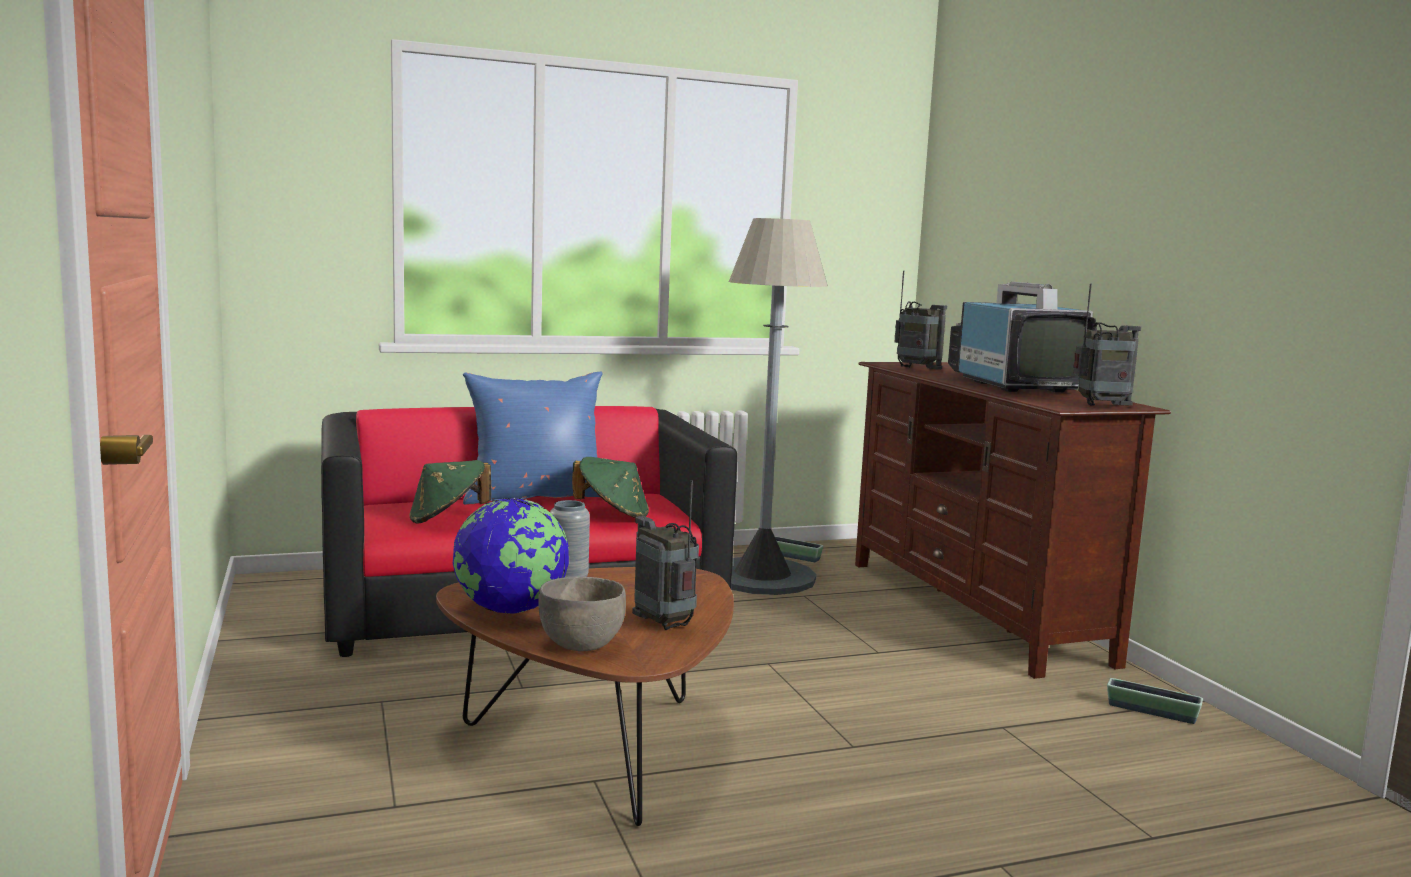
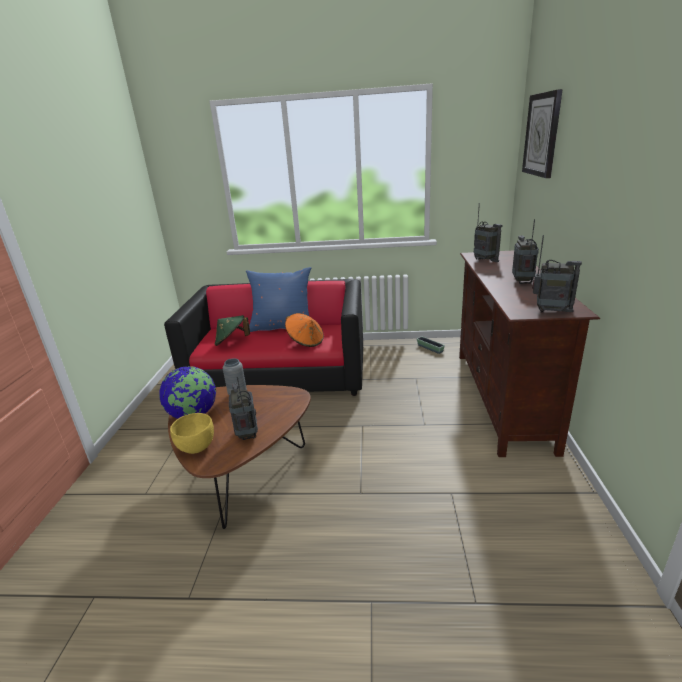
camera: 25 degrees right, 15 degrees up
(581, 646) = (197, 447): grey bowl -> yellow bowl
(612, 514) = (305, 341): green hat -> orange hat
(762, 577) = (404, 362): grey floor lamp -> none
(987, 174) = (542, 134): none -> wall clock
(1013, 385) = (522, 282): television -> radio
(1151, 712) = (553, 496): planter -> none

